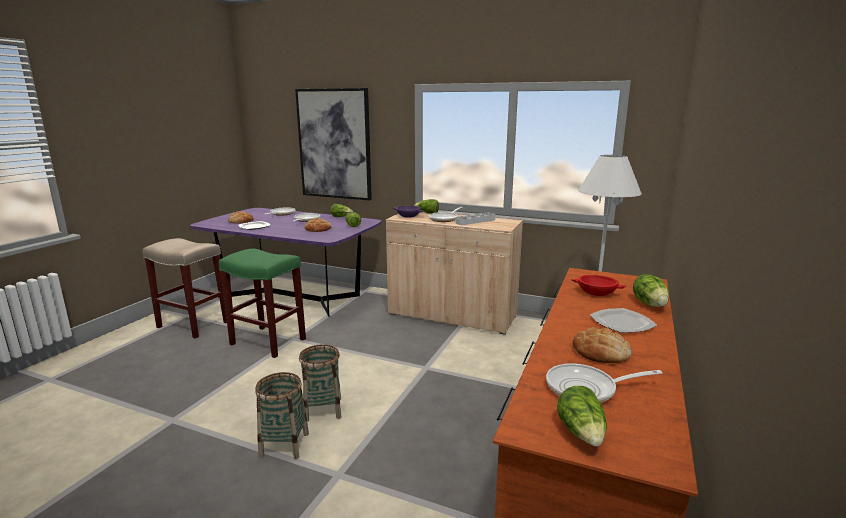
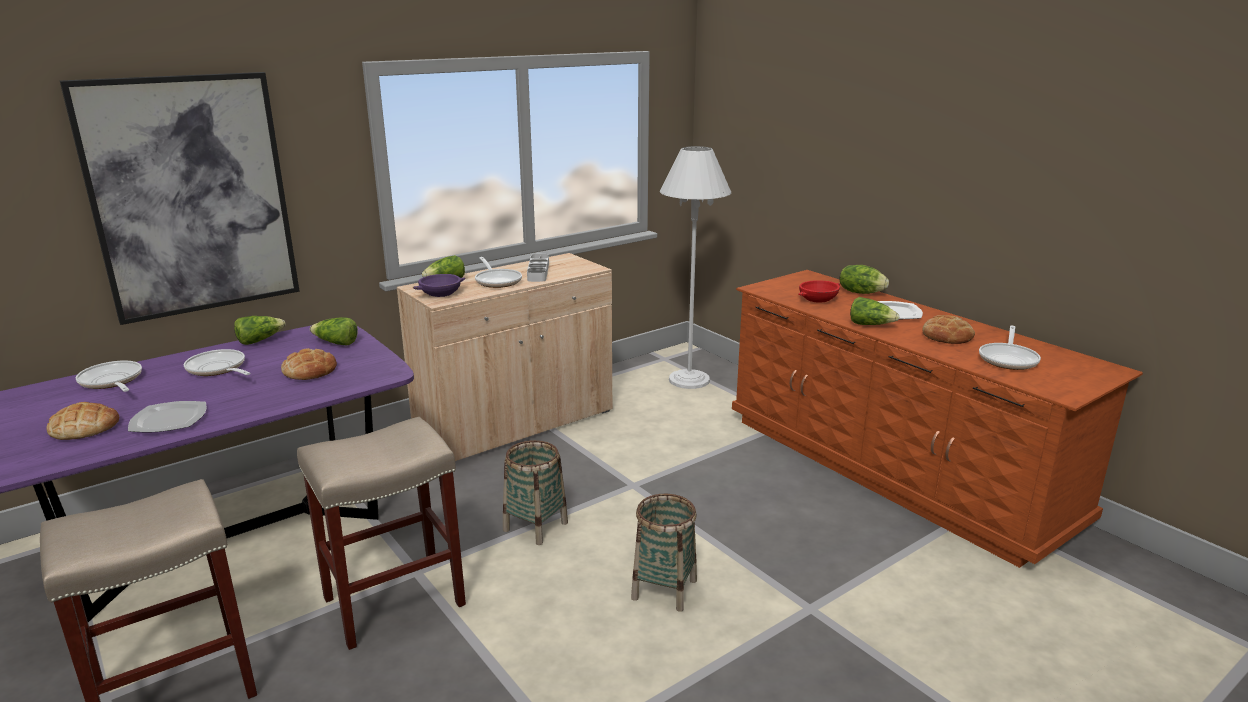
camera: 60 degrees left, 5 degrees up
(267, 342) = (392, 603): green stool -> beige stool
(284, 444) = (723, 639): basket -> basket (535, 526)
(582, 433) = (1072, 379): lettuce -> lettuce (870, 325)

